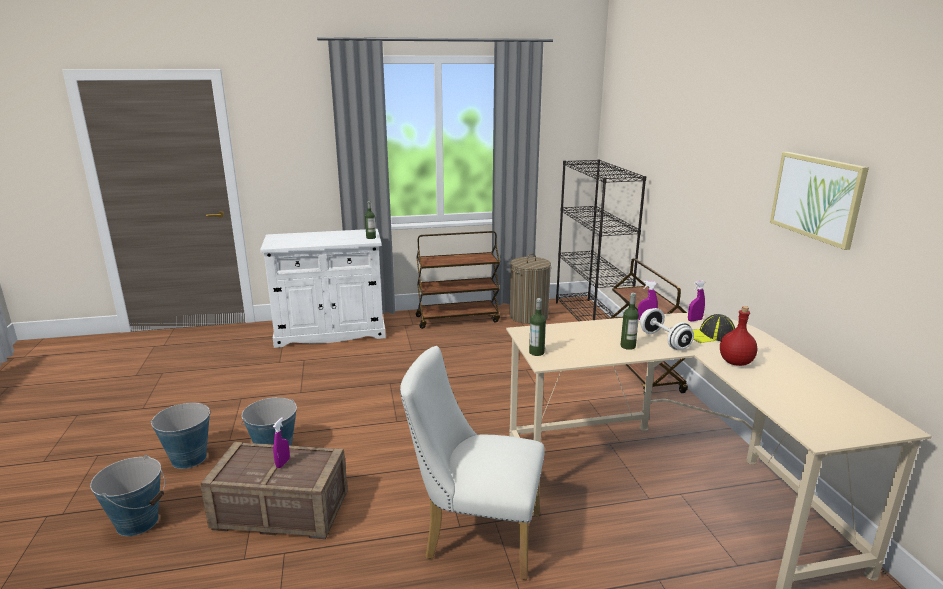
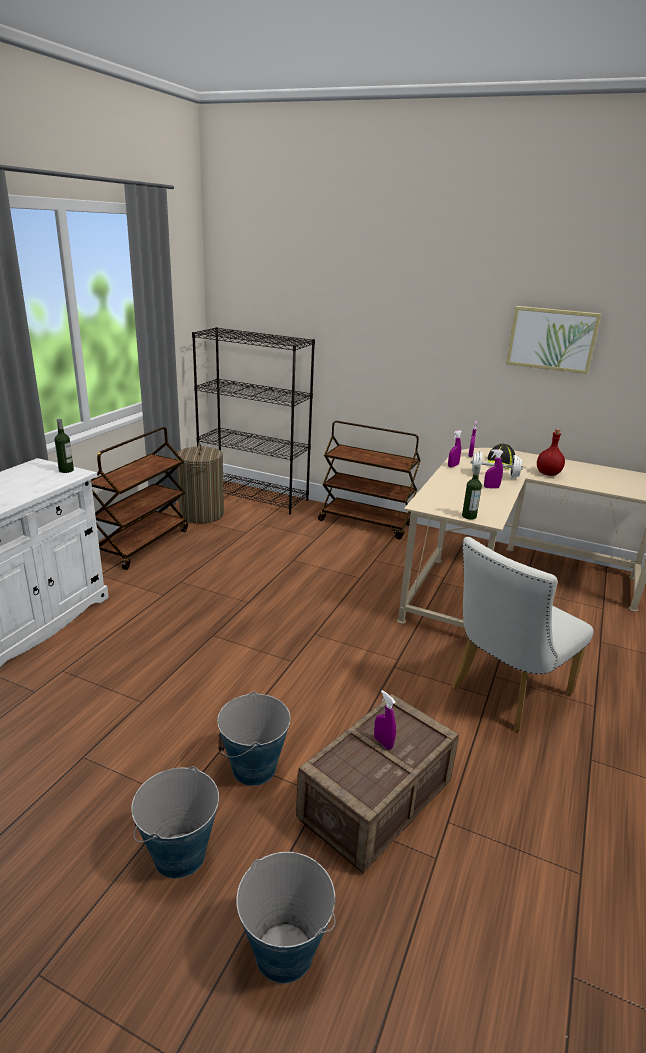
camera: 55 degrees left, 5 degrees up
(628, 346) = (491, 487): bottle -> purple spray bottle

